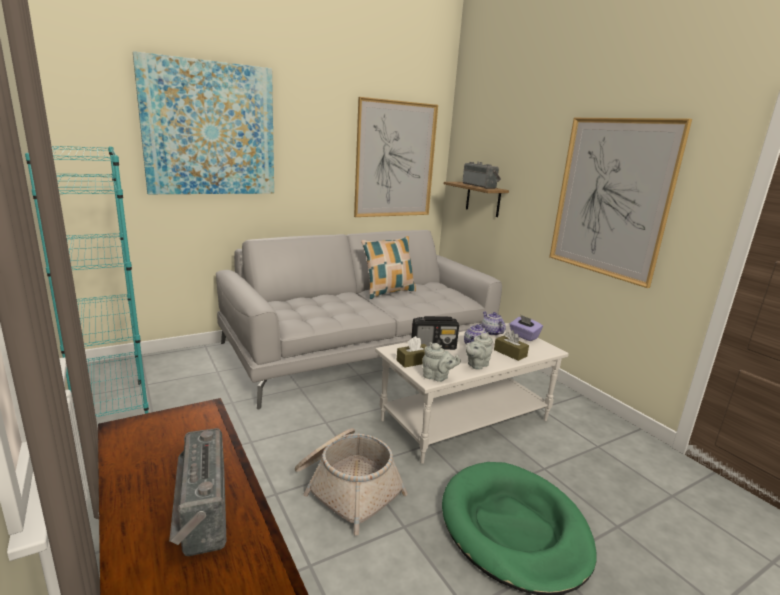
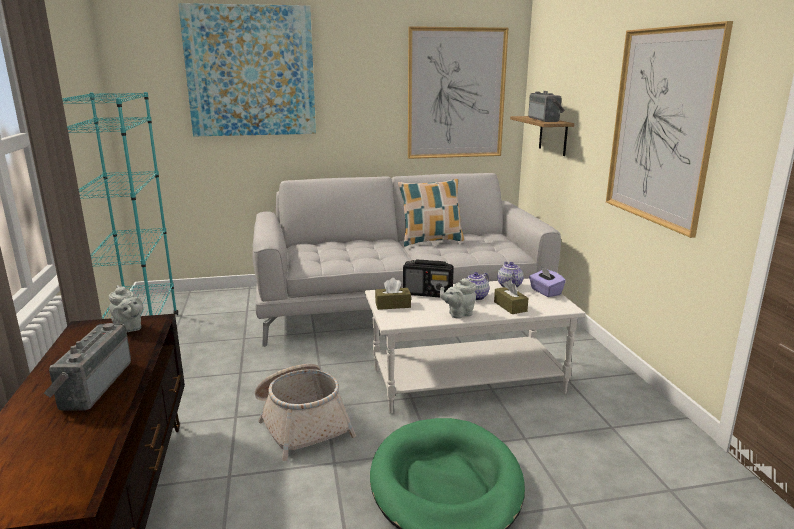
camera: 20 degrees right, 0 degrees up
(437, 377) = (403, 321): grey teapot -> grey teapot (128, 328)

